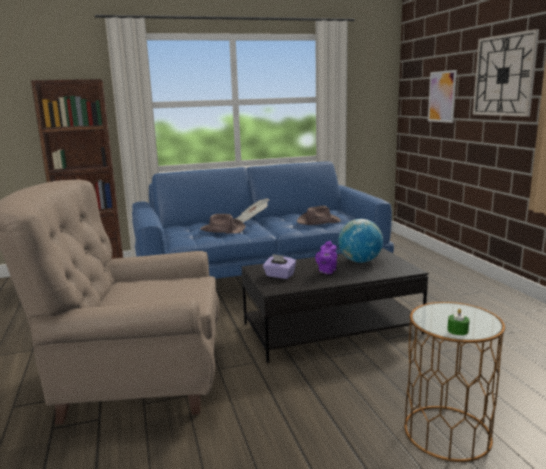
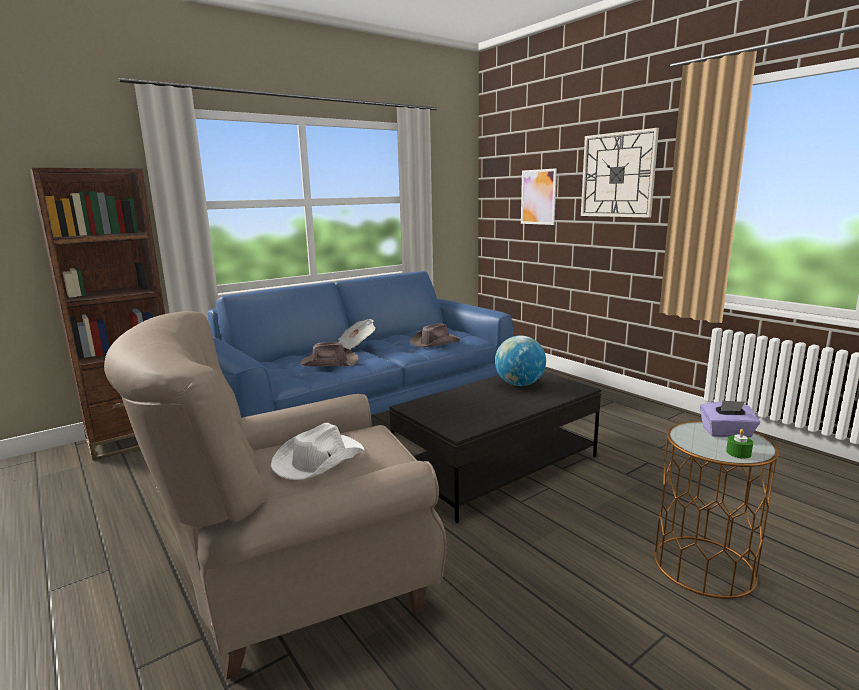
camera: 20 degrees left, 0 degrees up
(145, 292) = (318, 460): none -> white hat
(279, 275) = (448, 413): purple tissue box -> purple tissue box (727, 433)
(326, 271) = (496, 401): purple teapot -> none

